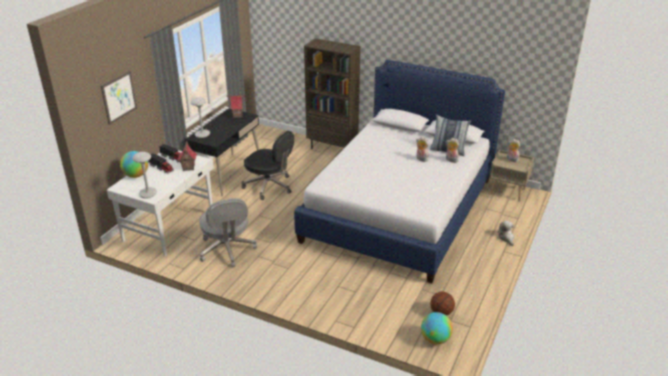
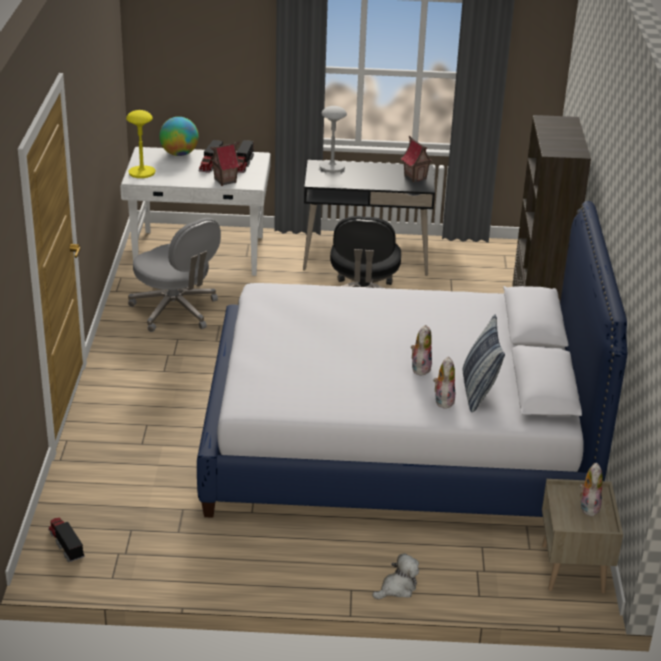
camera: 65 degrees right, 0 degrees up
(119, 97) = (210, 42): picture -> none
(148, 193) = (142, 173): grey table lamp -> yellow table lamp
(227, 250) = (176, 311): grey office chair -> grey office chair turned 90 degrees counterclockwise
(435, 339) = (66, 544): globe -> toy truck
(441, 312) = (133, 540): basketball -> none

